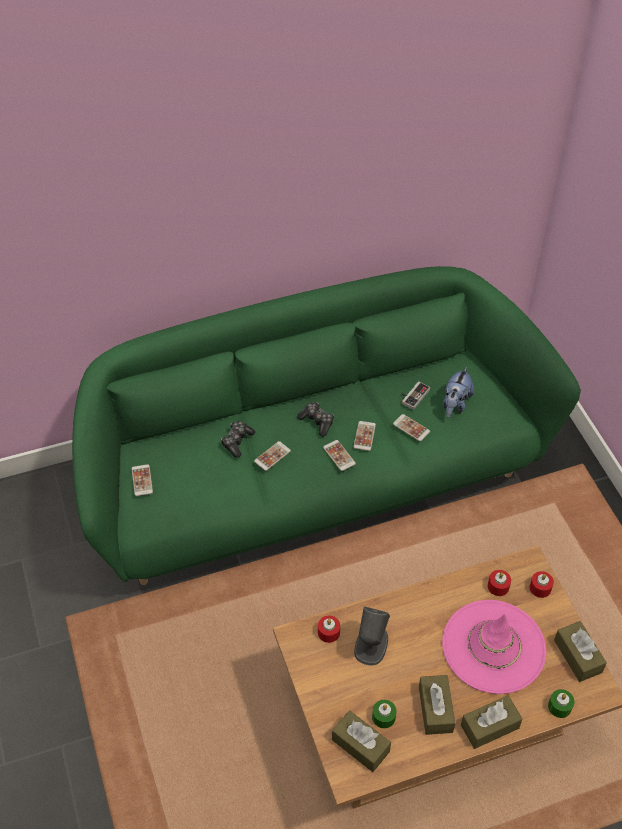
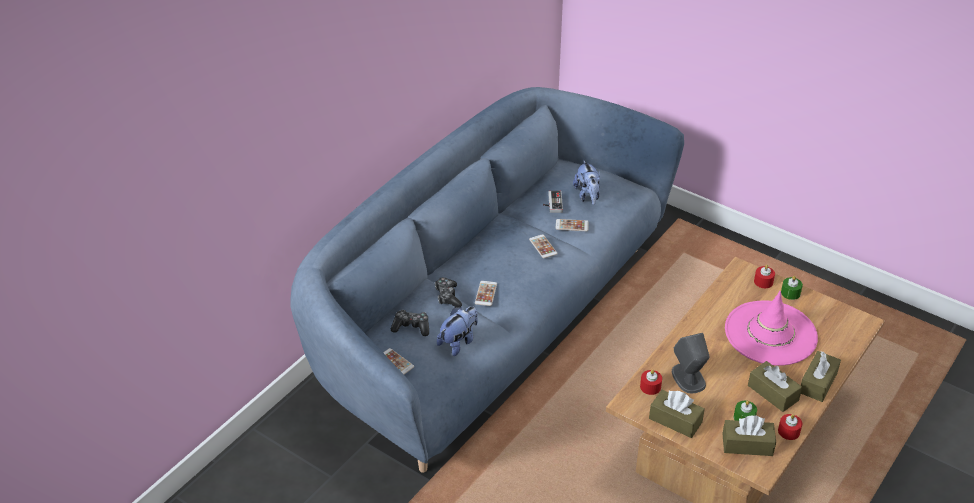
camera: 35 degrees left, 10 degrees down
(210, 490) = (459, 342): none -> plush toy
(311, 477) = (488, 325): green sofa -> blue sofa
(317, 422) = (497, 253): game controller -> game controller (411, 327)
(339, 455) = (537, 269): phone -> none
(498, 586) = (735, 295): red candle -> red candle (788, 431)
(559, 706) = (848, 346): green candle -> green candle (790, 293)
(577, 656) = (828, 310): brown tissue box -> brown tissue box (675, 420)

